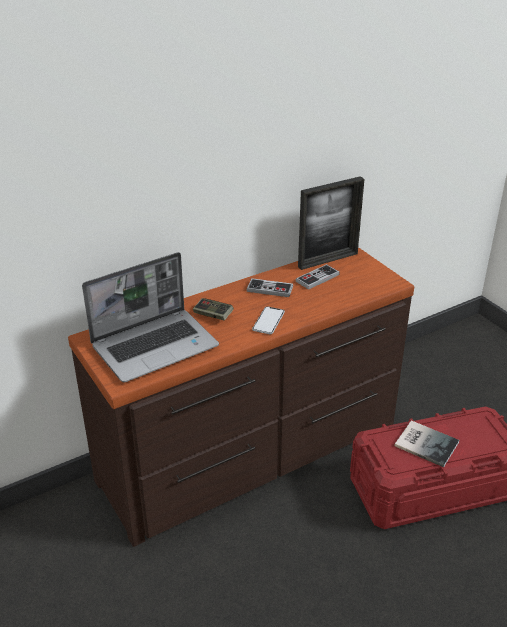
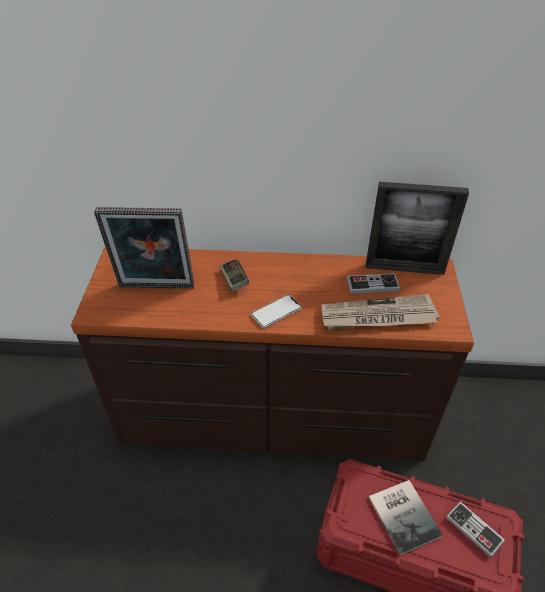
camera: 35 degrees right, 10 degrees up
(156, 345) = (156, 289): laptop -> picture frame
(270, 289) = (313, 276): game controller -> game controller (474, 529)
(341, 295) = (377, 316): none -> newspaper

